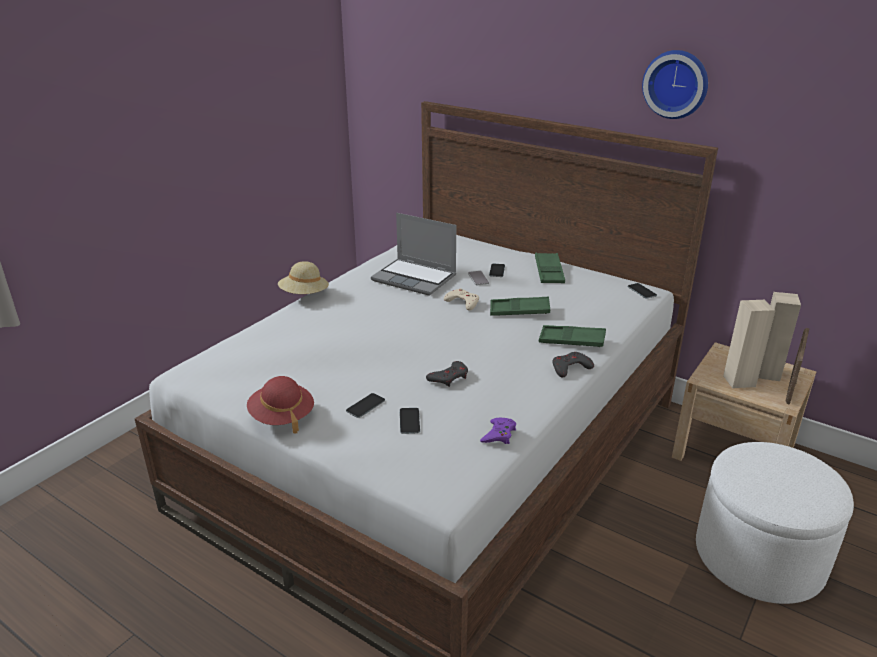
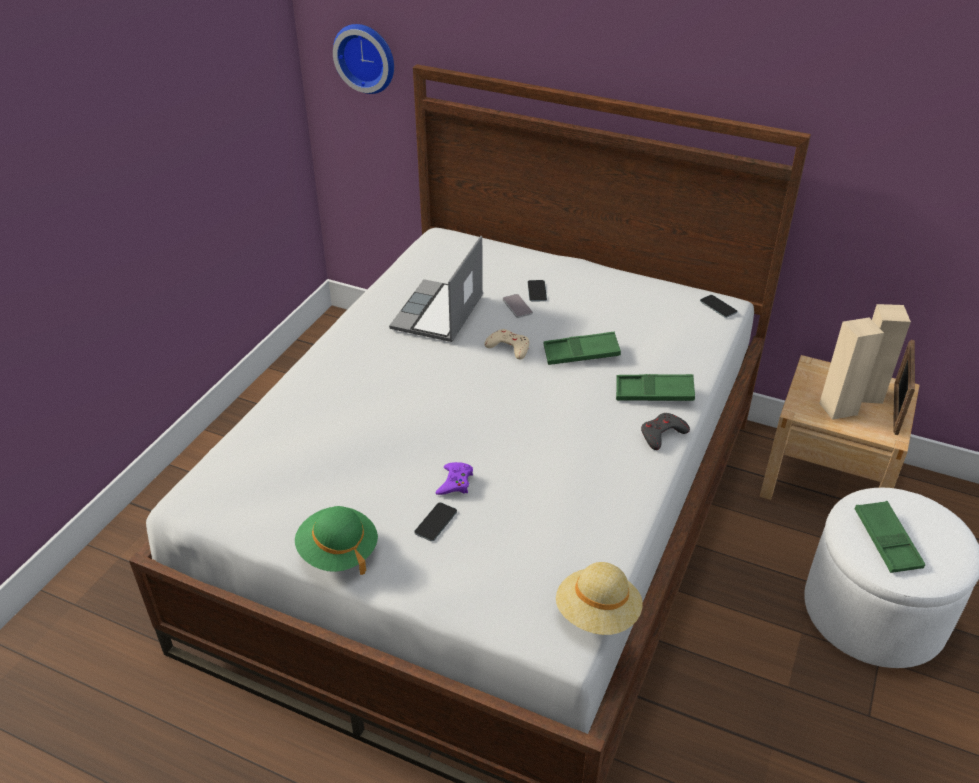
camera: 10 degrees left, 10 degrees up
(282, 417) = (338, 552): red hat -> green hat
(304, 295) = (304, 356): beige hat -> beige hat (597, 614)
(409, 421) = (495, 538): phone -> none
(415, 278) = (439, 314): laptop -> laptop turned 90 degrees clockwise
(449, 377) = (524, 466): grey game controller -> none
(499, 434) = (604, 543): purple game controller -> purple game controller (455, 482)
(549, 272) = (601, 287): green tray -> green tray (886, 541)
(676, 84) = (758, 53): wall clock -> wall clock (366, 57)

